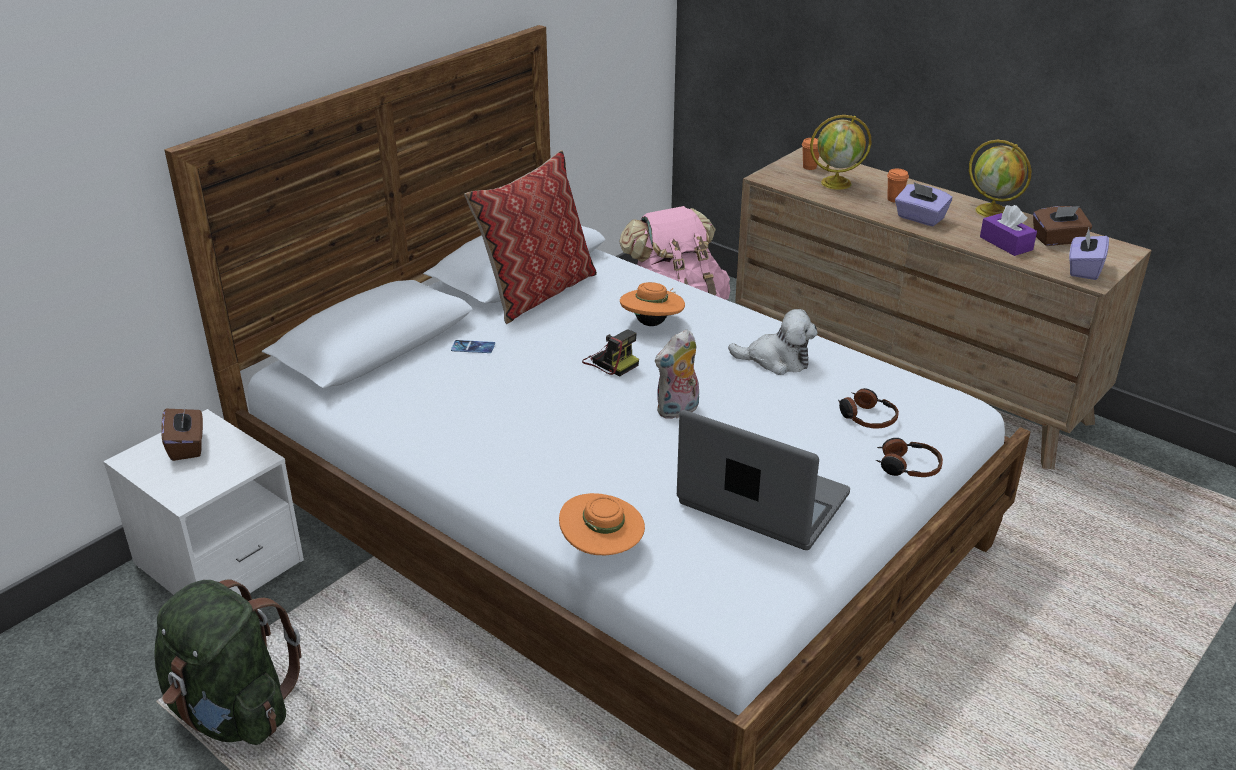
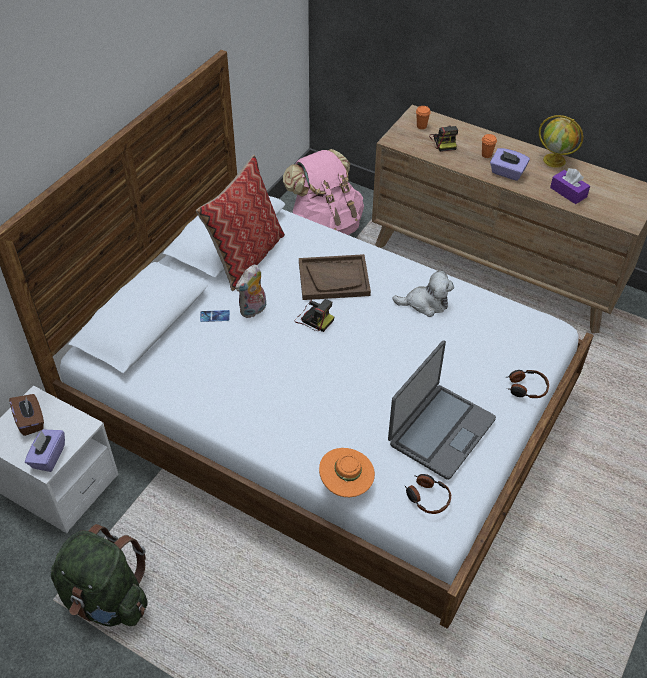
camera: 10 degrees left, 15 degrees up
(652, 323) = (334, 279): orange hat -> brown tray
(678, 411) = (369, 358): plush toy -> plush toy (253, 311)
(762, 501) = (440, 431): laptop -> laptop turned 105 degrees clockwise
(837, 183) = (444, 141): globe -> camera
(866, 417) = (493, 348): headphones -> headphones (427, 497)
(1058, 240) = (602, 185): brown tissue box -> none
(1083, 269) = (622, 212): purple tissue box -> purple tissue box (48, 457)

